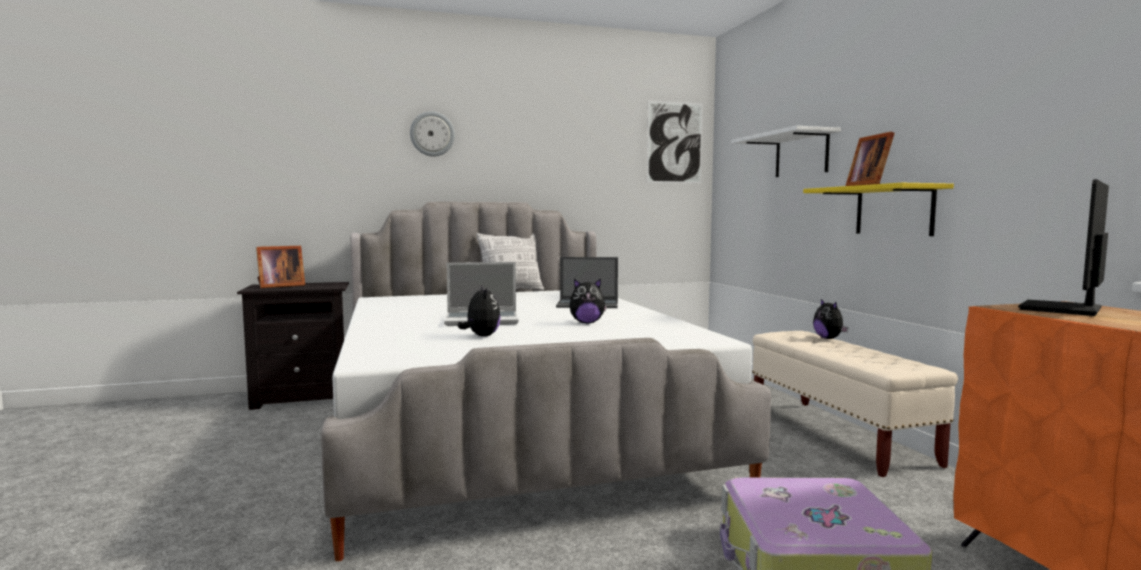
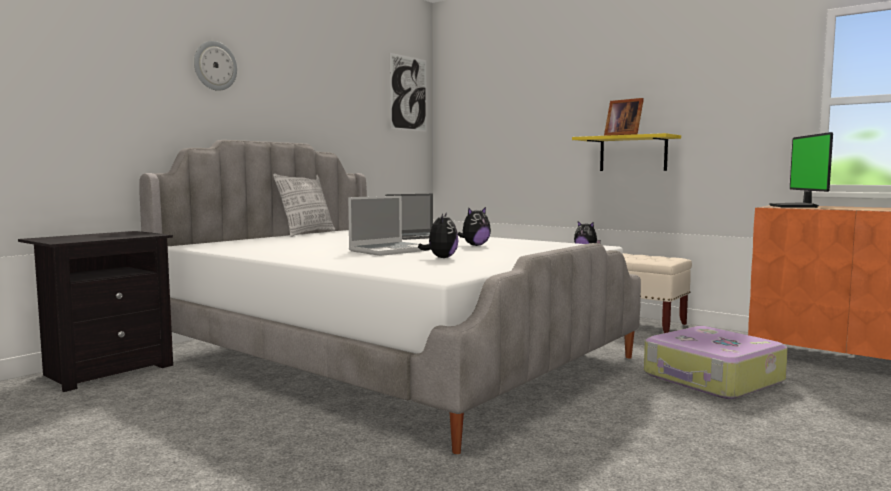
camera: 35 degrees left, 0 degrees up
(279, 286) = (74, 237): picture frame -> none
(481, 336) = (441, 258): plush toy -> plush toy turned 60 degrees clockwise
(801, 155) = (541, 111): white shelf -> none

